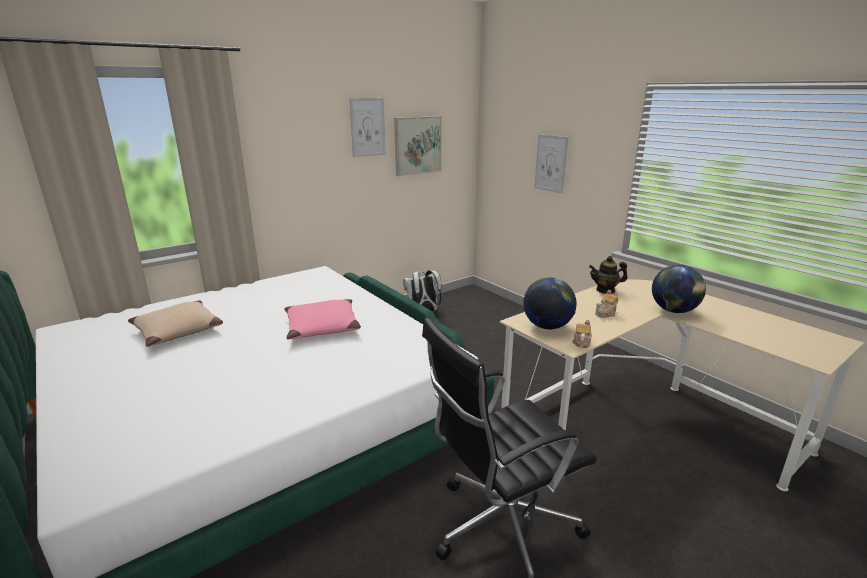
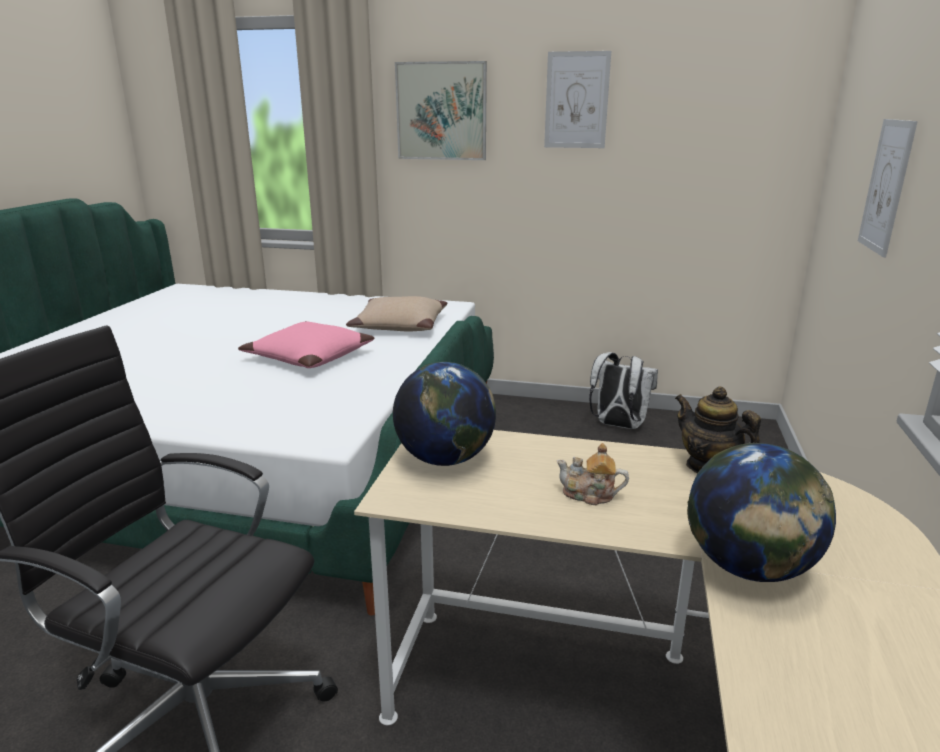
camera: 50 degrees right, 0 degrees up
(178, 331) = (223, 316): beige pillow -> beige pillow (399, 326)
(418, 145) = (675, 138): picture -> picture (441, 111)
(581, 342) = (423, 503): teapot -> none

